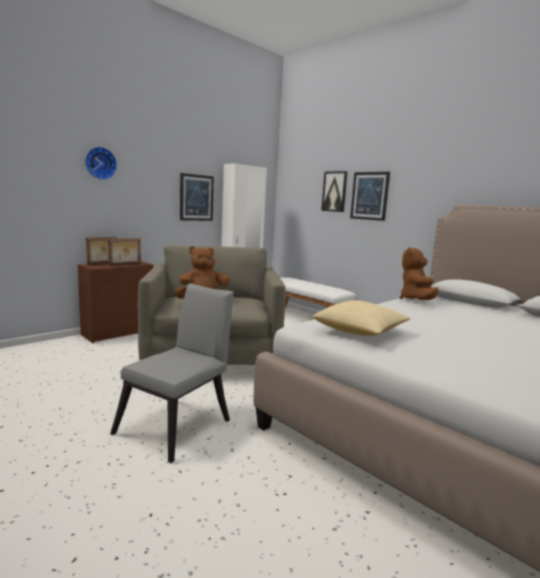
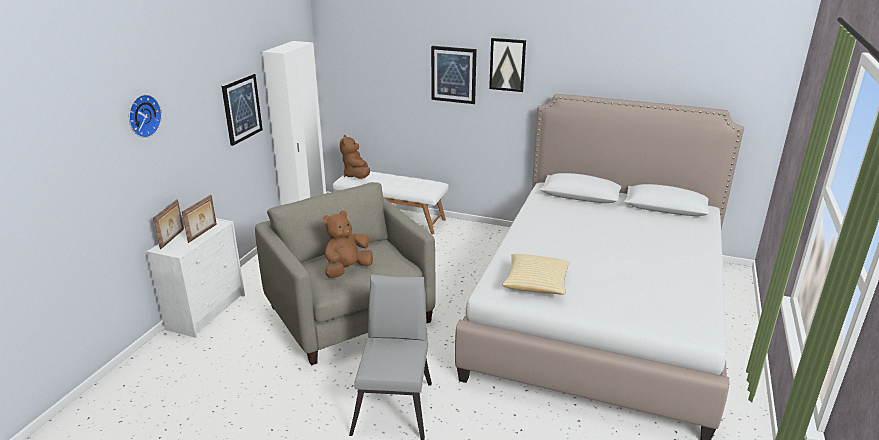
camera: 25 degrees left, 15 degrees up
(119, 333) = (207, 311): brown dresser -> white dresser
(334, 191) = (406, 66): picture -> picture (507, 64)
(416, 300) = (540, 209): brown plush toy -> brown plush toy (356, 176)

